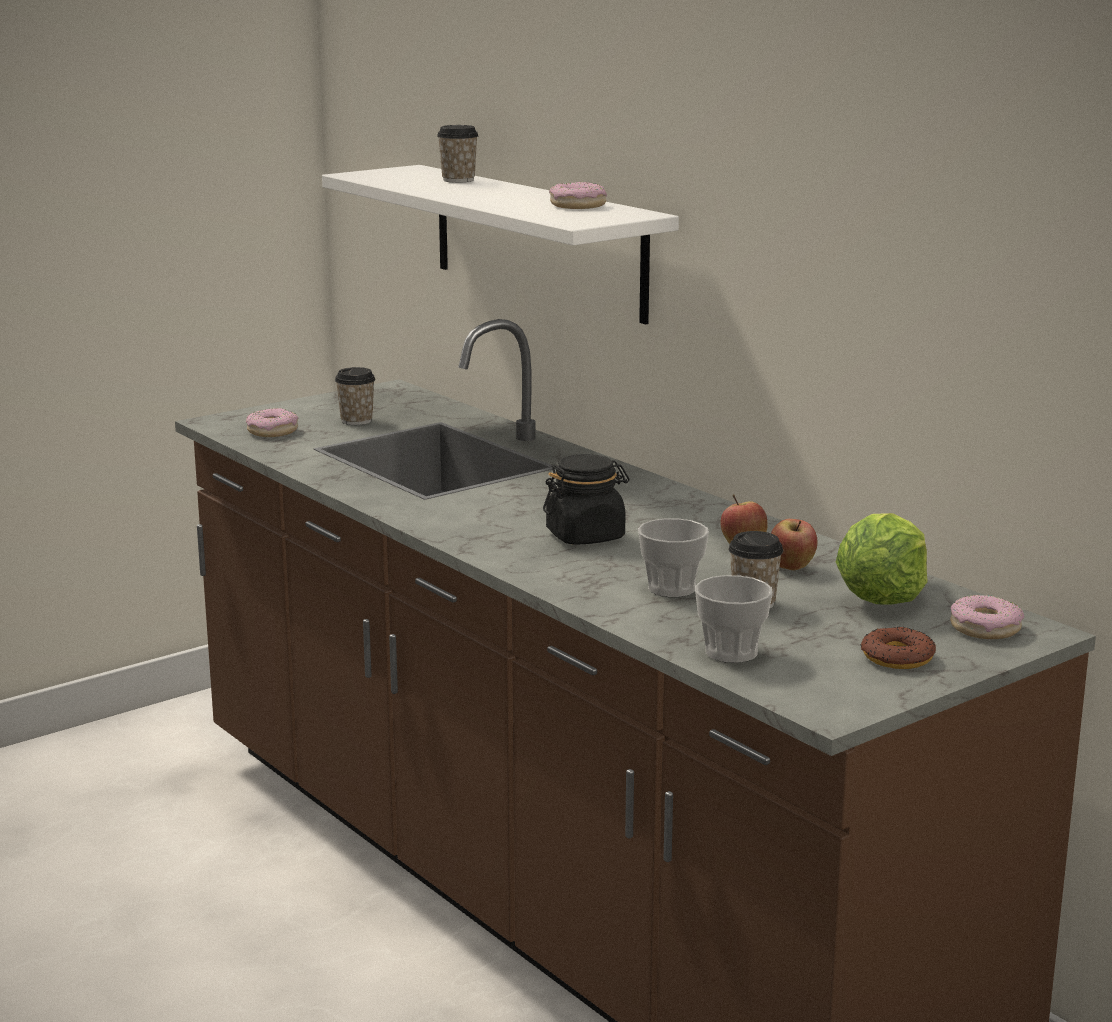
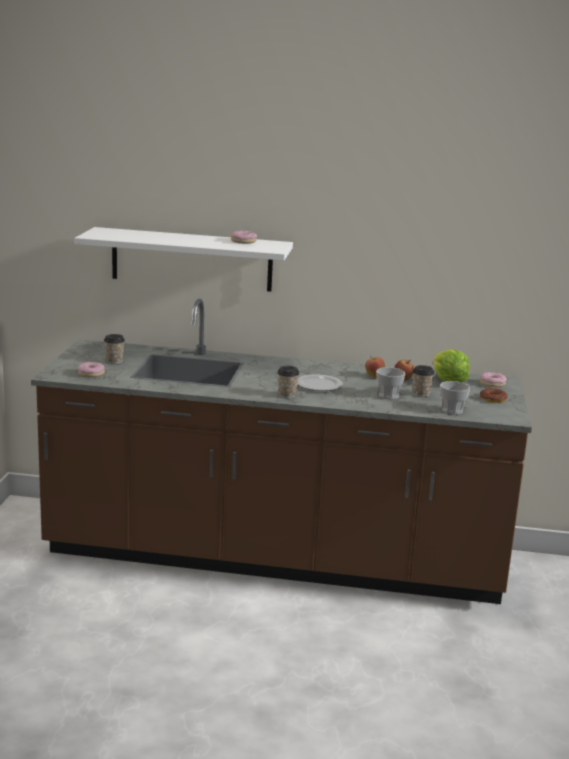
camera: 45 degrees left, 0 degrees up
(458, 180) = (147, 234): cup -> cup (287, 395)
(586, 536) = (319, 385): black jar -> plate

